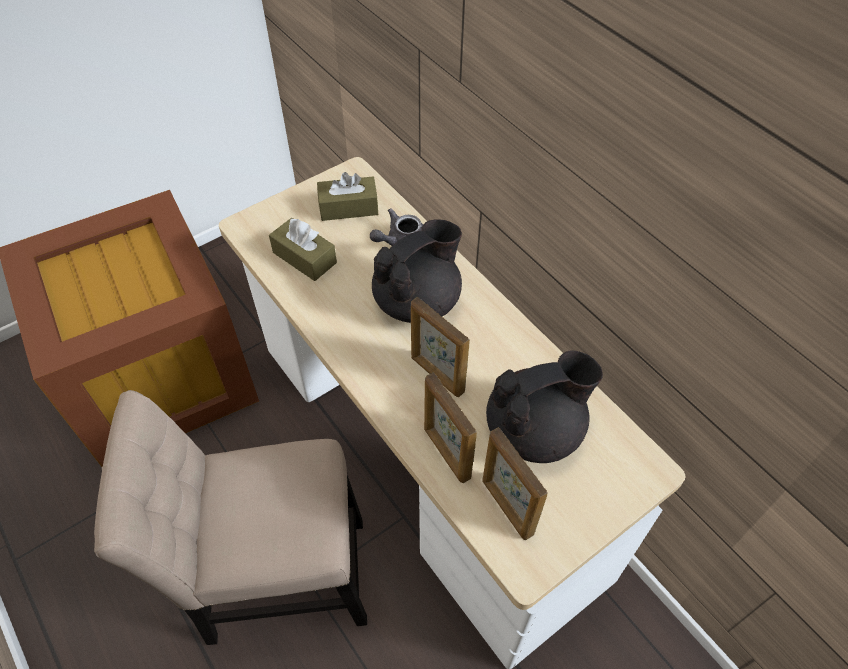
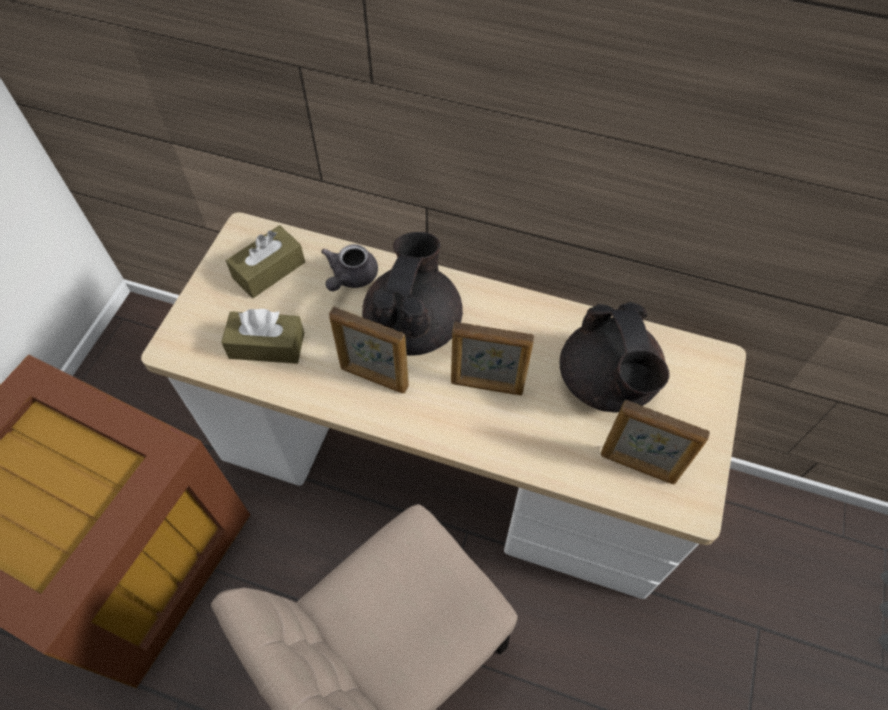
camera: 35 degrees left, 5 degrees up
(446, 453) = (553, 452): picture frame -> picture frame (374, 378)
(535, 430) = (607, 383): black teapot -> black teapot turned 135 degrees clockwise

